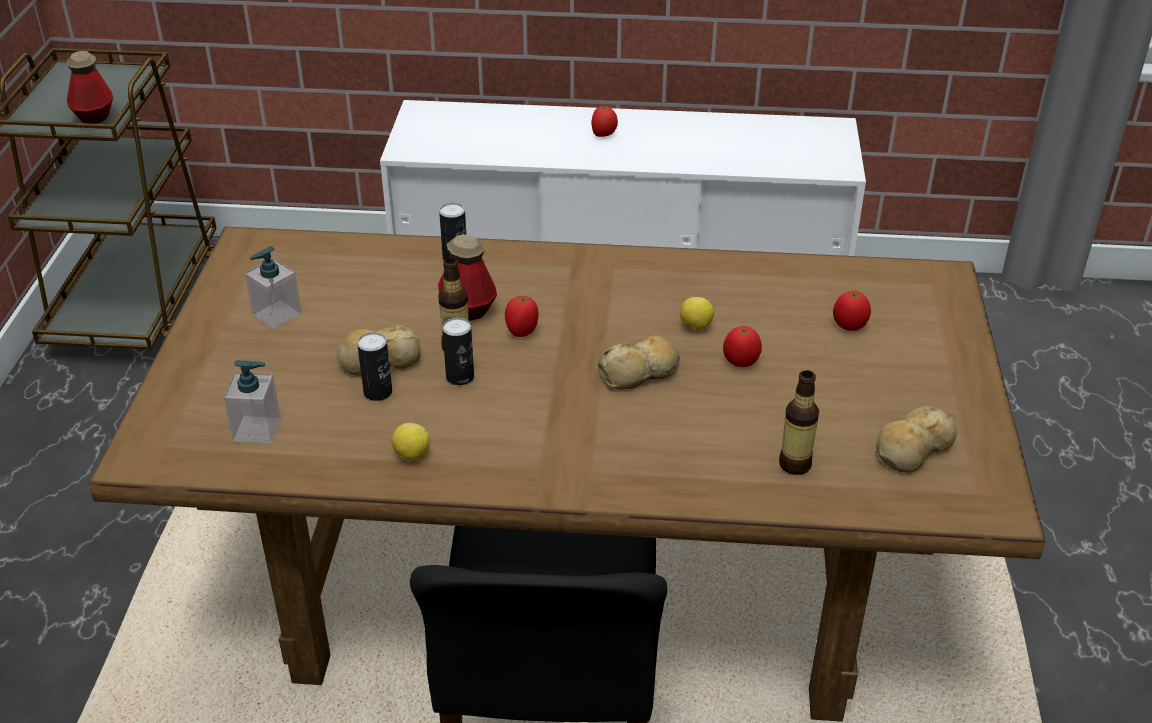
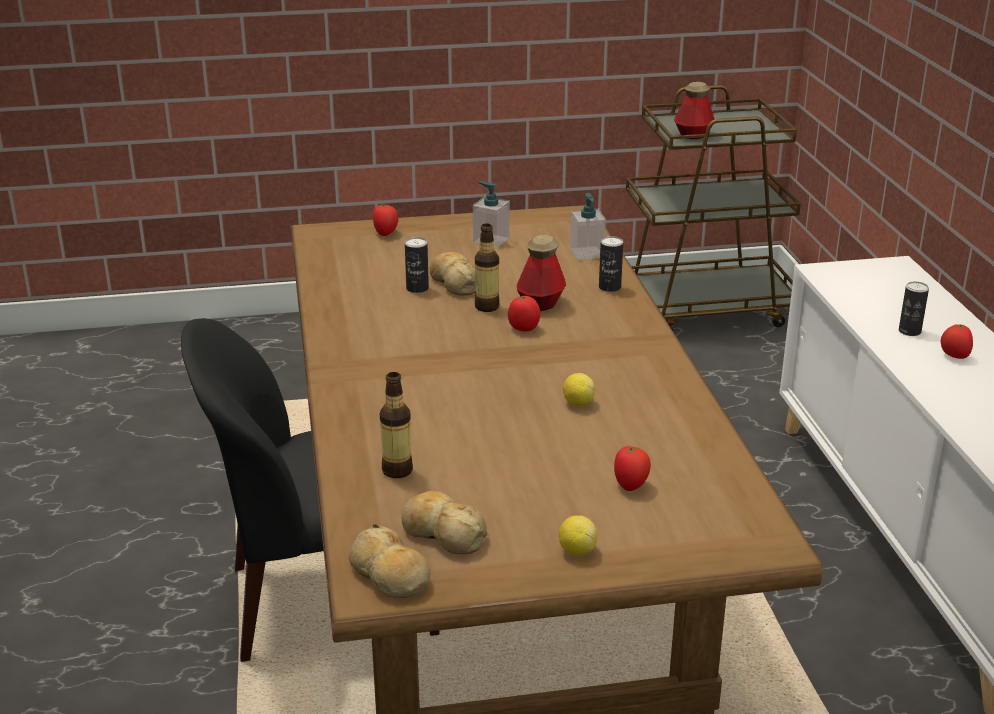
camera: 75 degrees right, 10 degrees down
(257, 430) = (358, 259): soap dispenser -> soap dispenser (587, 253)
(411, 455) = (351, 311): lemon -> lemon (577, 550)
(460, 377) = (450, 314): can -> can (909, 331)
(640, 372) = (494, 385): bread -> bread (390, 575)
(740, 362) = (535, 431): tomato -> tomato (386, 233)

